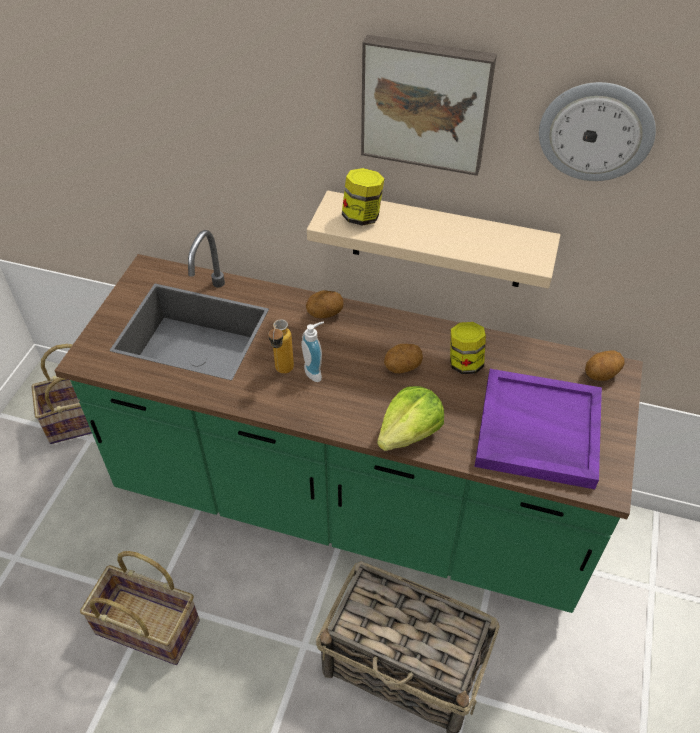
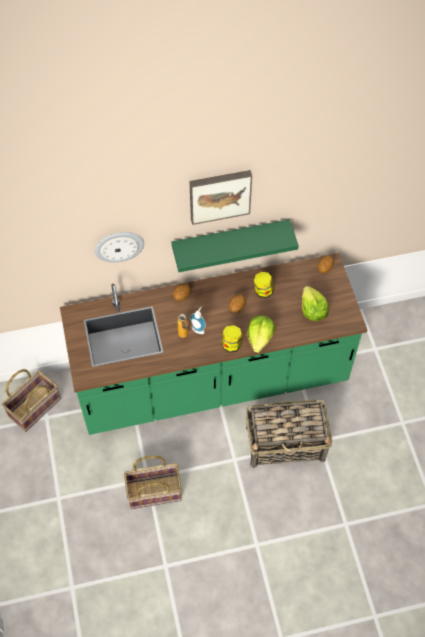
camera: 30 degrees left, 10 degrees up
(362, 216) = (198, 249): jar -> jar (231, 344)
(437, 240) = (230, 241): beige shelf -> green shelf
(537, 431) = (312, 310): purple tray -> lettuce
(596, 131) = (298, 180): wall clock -> wall clock (119, 246)

